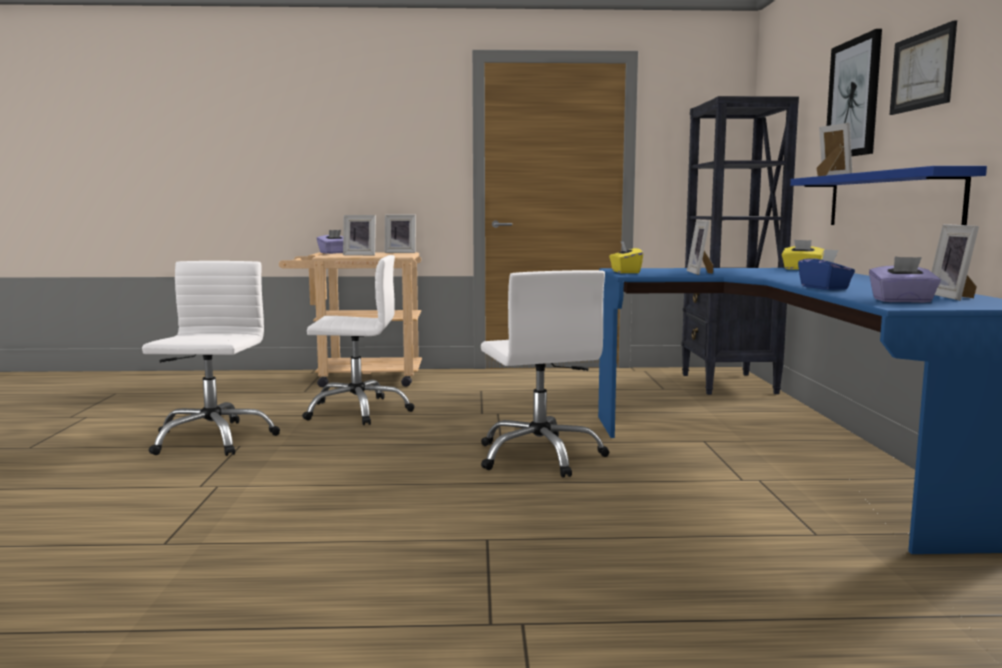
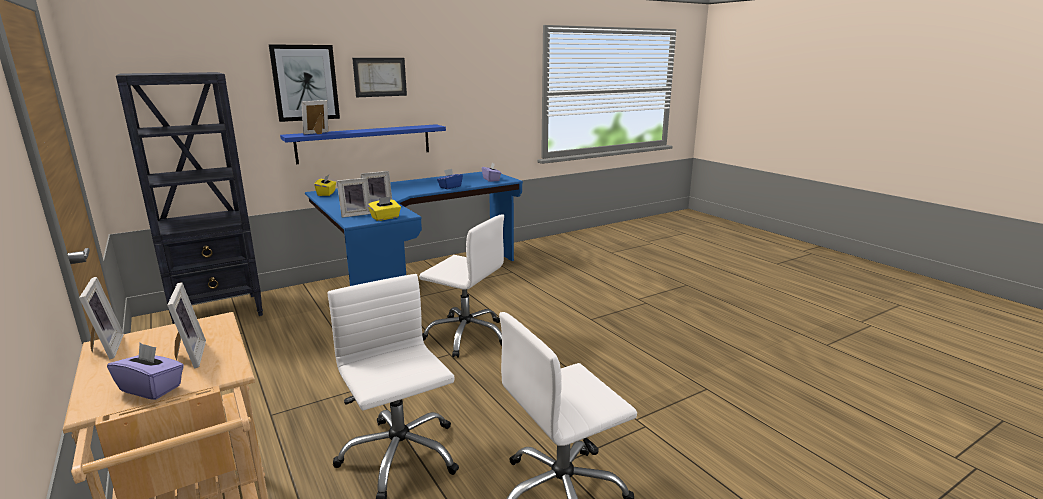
camera: 120 degrees left, 10 degrees up
(540, 456) = (466, 335): white office chair -> white office chair turned 75 degrees clockwise
(954, 297) = (468, 176): picture frame -> picture frame (355, 214)

